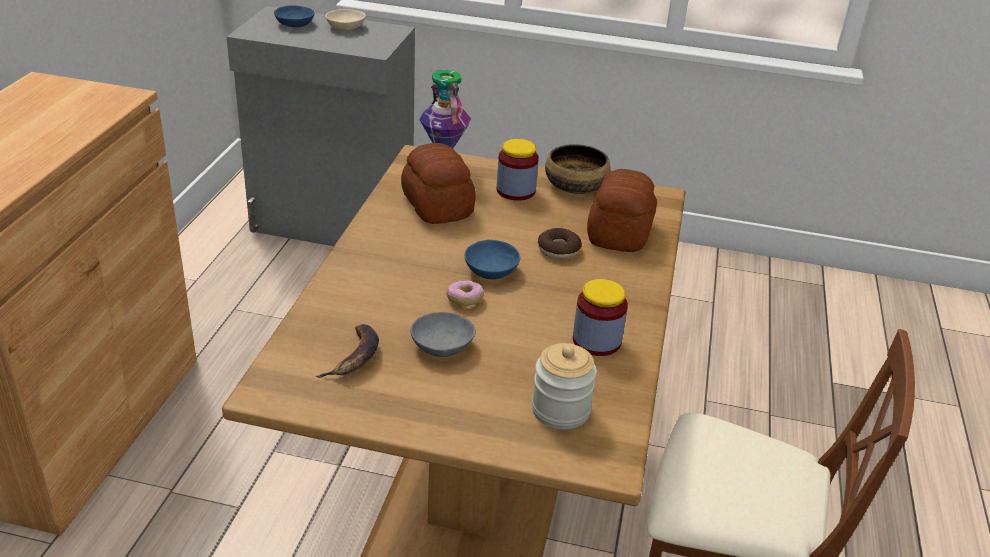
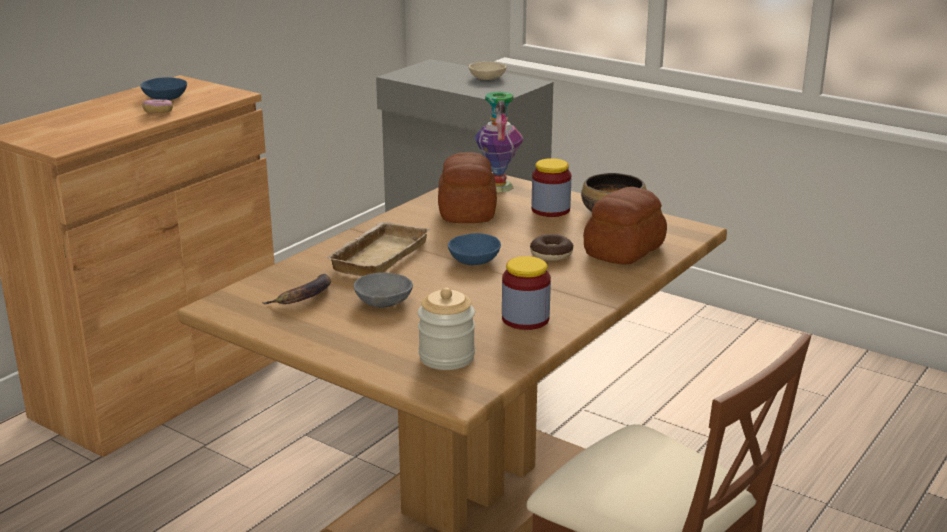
camera: 25 degrees right, 10 degrees down
(294, 24) = (442, 72): blue bowl -> blue bowl (164, 98)
(390, 283) = (377, 255): none -> beige tray
(464, 300) = (431, 275): donut -> donut (158, 112)

